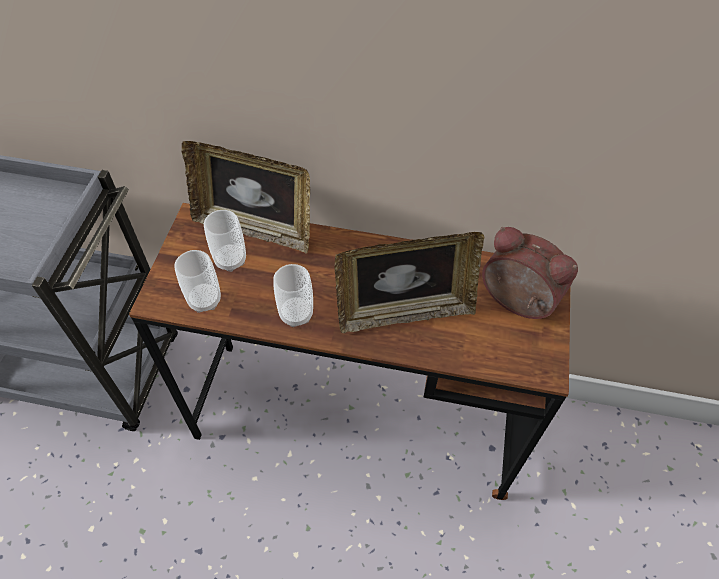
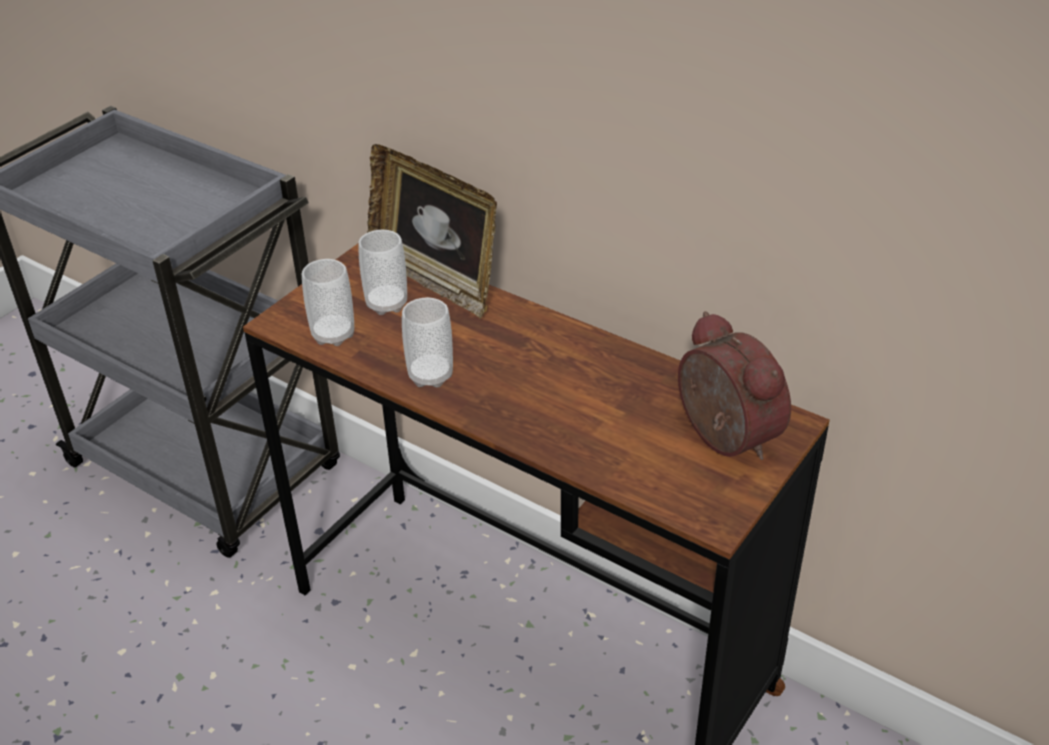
camera: 25 degrees right, 15 degrees down
(404, 312) = (566, 409): picture frame -> none

